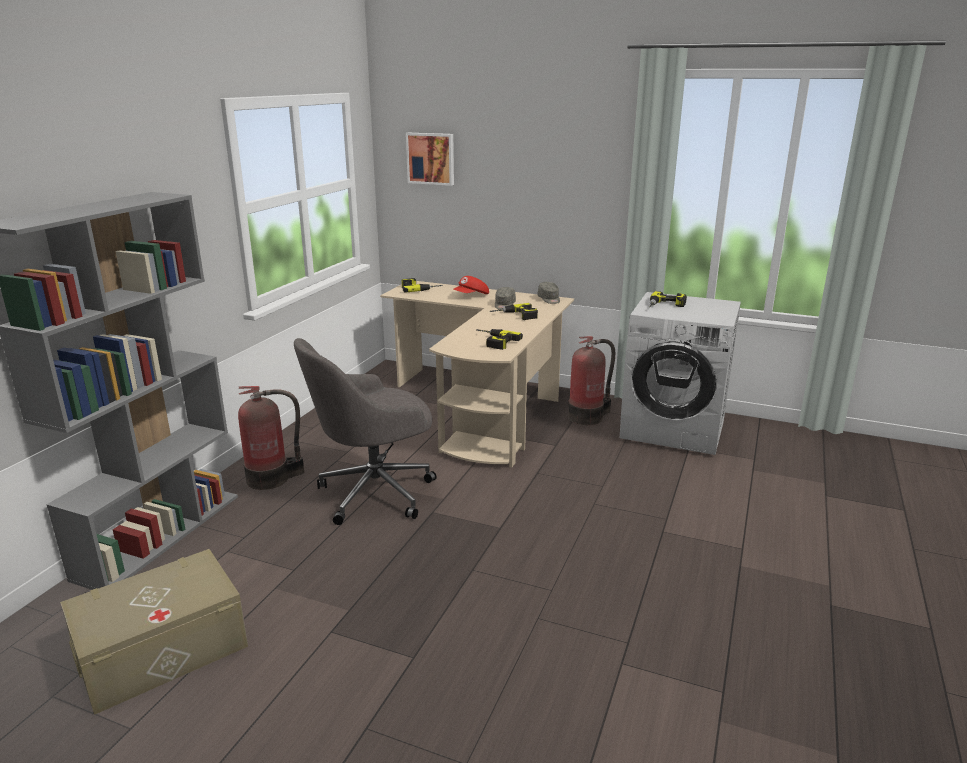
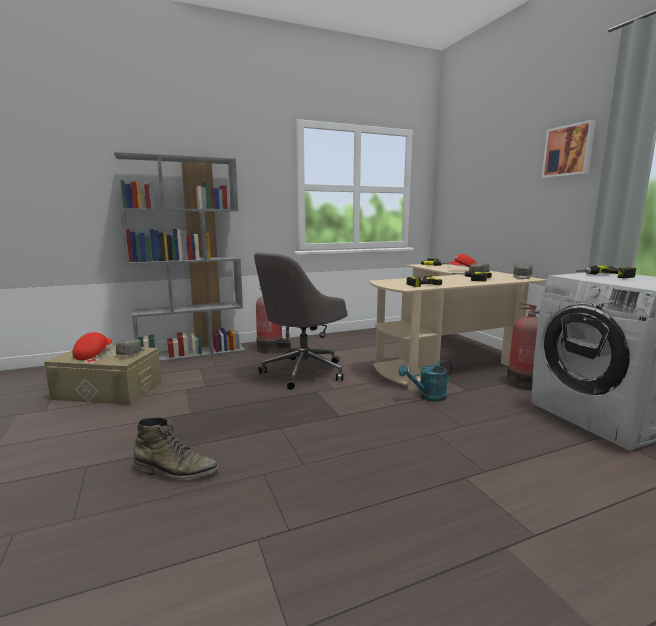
camera: 45 degrees right, 10 degrees down
(132, 606) = (93, 354): none -> red cap
(194, 574) = (131, 353): none -> grey cap
(374, 494) = (303, 372): grey office chair -> grey office chair turned 60 degrees counterclockwise
(431, 158) = (463, 172): picture -> picture (569, 151)
(463, 667) = (176, 471): none -> green boot
(537, 468) = (427, 397): none -> turquoise watering can

